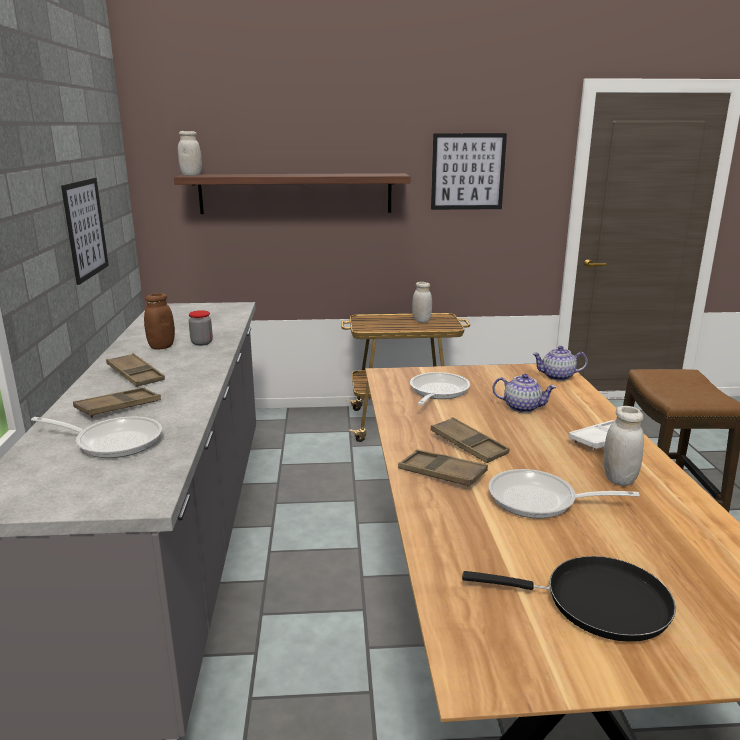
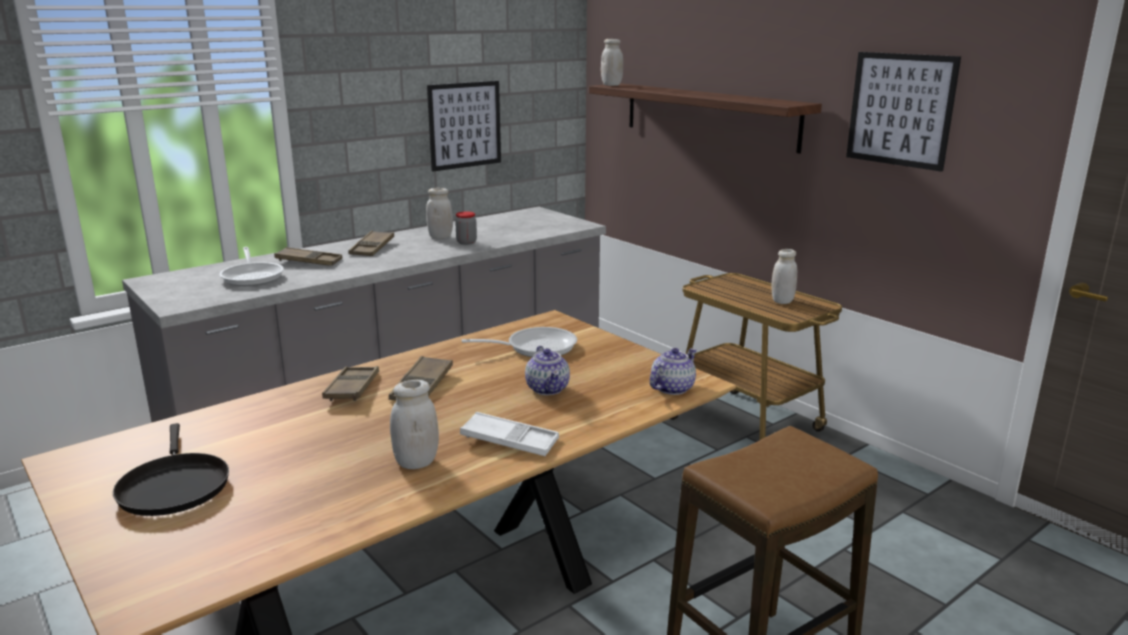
camera: 55 degrees right, 0 degrees up
(161, 346) = (440, 236): brown jar -> white jar
(540, 501) = (335, 435): frying pan -> none
(557, 377) = (672, 388): teapot -> teapot turned 75 degrees clockwise

